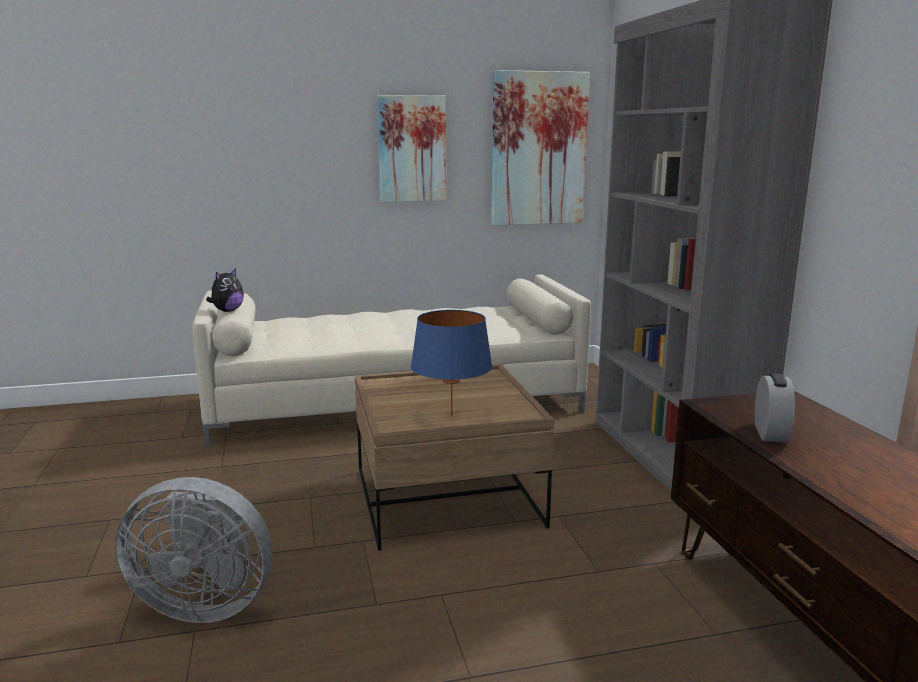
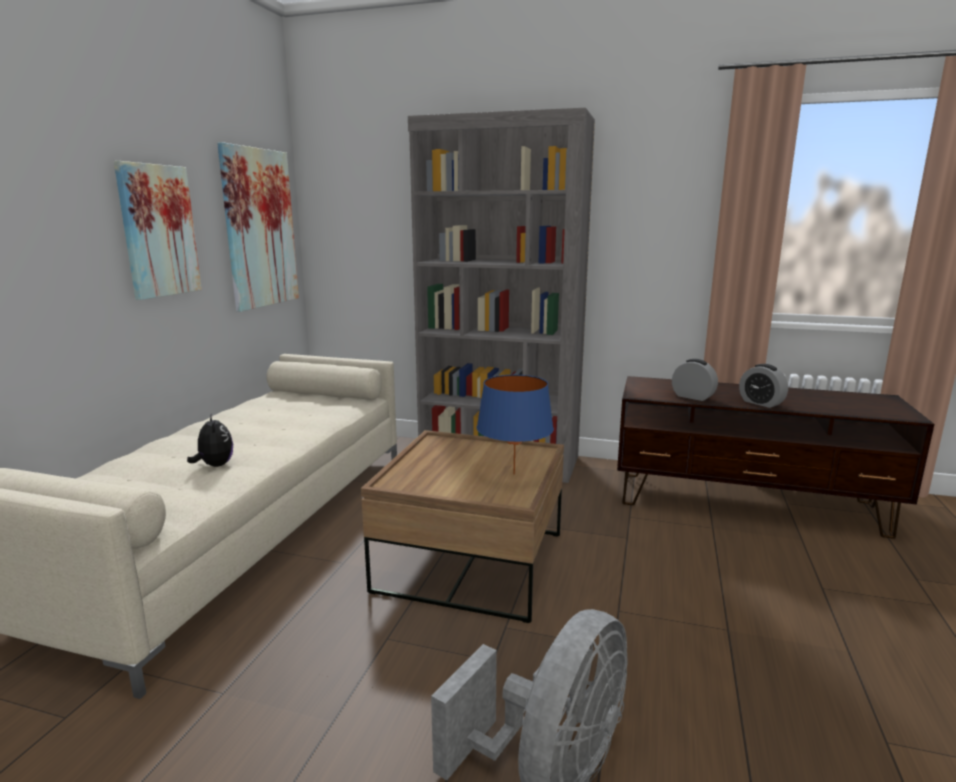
camera: 60 degrees left, 0 degrees up
(227, 311) = (86, 489): plush toy -> plush toy (215, 465)
(837, 478) = (761, 403): none -> alarm clock

